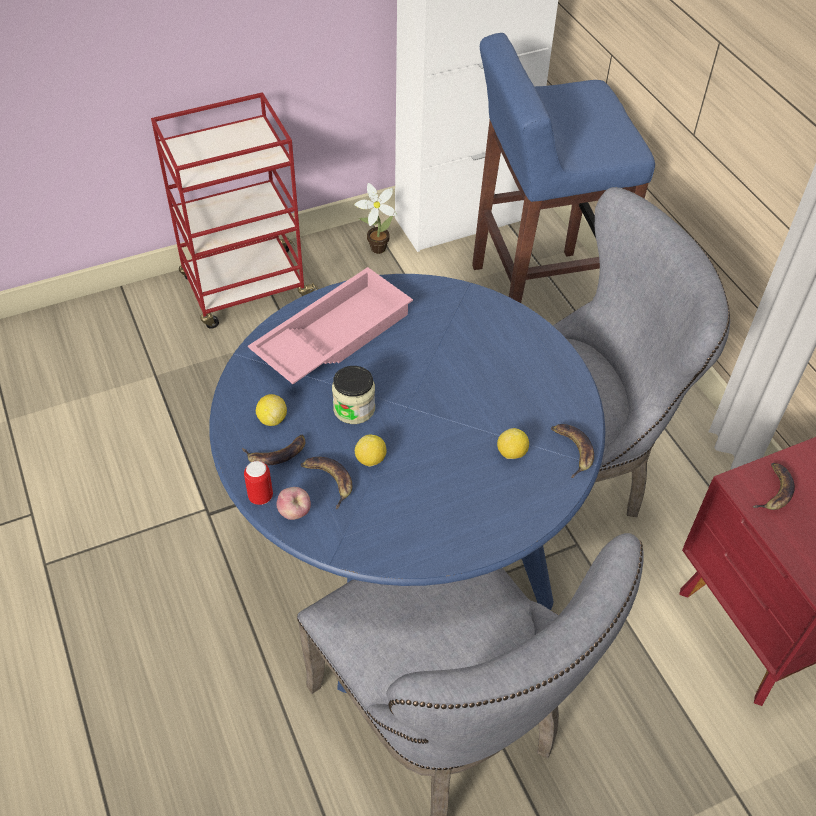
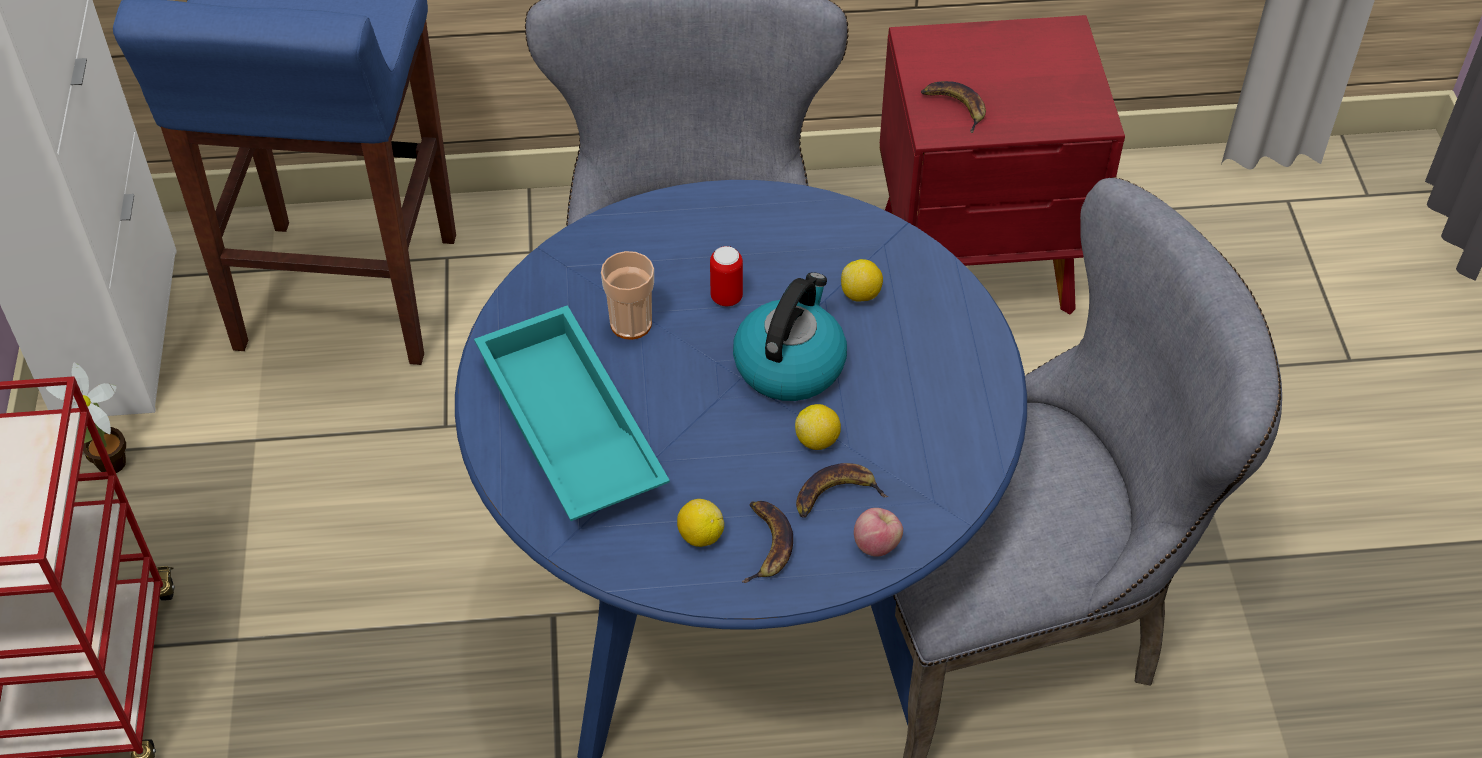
camera: 70 degrees left, 0 degrees up
(260, 496) = (836, 578): can -> can (726, 297)
(332, 335) = (566, 428): pink tray -> turquoise tray
(354, 408) = (719, 437): jar -> none
(428, 342) = (631, 324): none -> cup
(430, 429) = (789, 364): none -> kettle
(572, 450) = (877, 236): banana -> none

